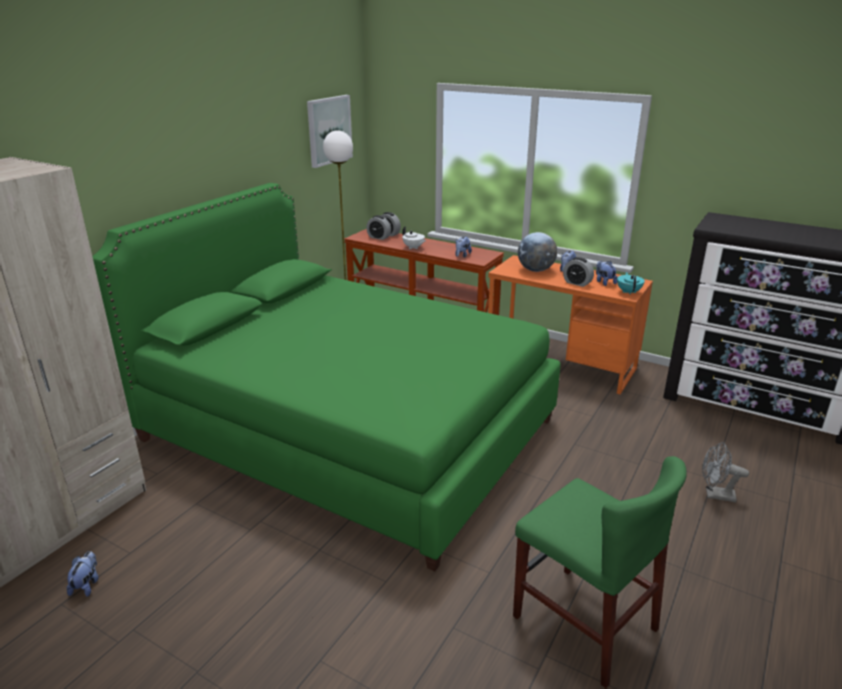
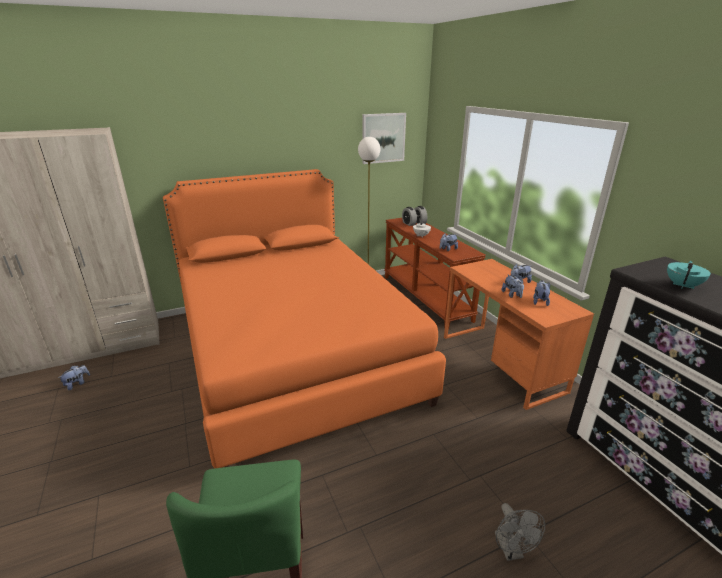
camera: 35 degrees right, 0 degrees up
(348, 430) = (293, 353): green bed -> orange bed
(536, 270) = (491, 275): globe -> none
(577, 283) = (512, 295): alarm clock -> plush toy
(629, 292) = (551, 316): turquoise teapot -> turquoise teapot (683, 285)
(715, 495) = (511, 550): grey fan -> grey fan turned 150 degrees counterclockwise

